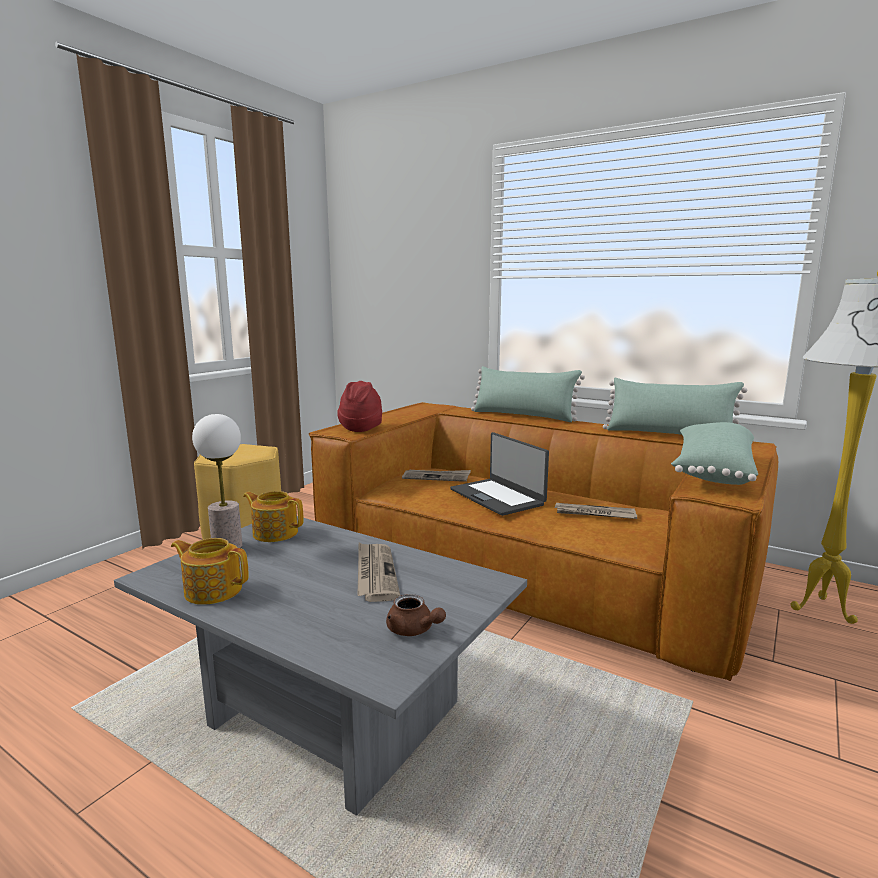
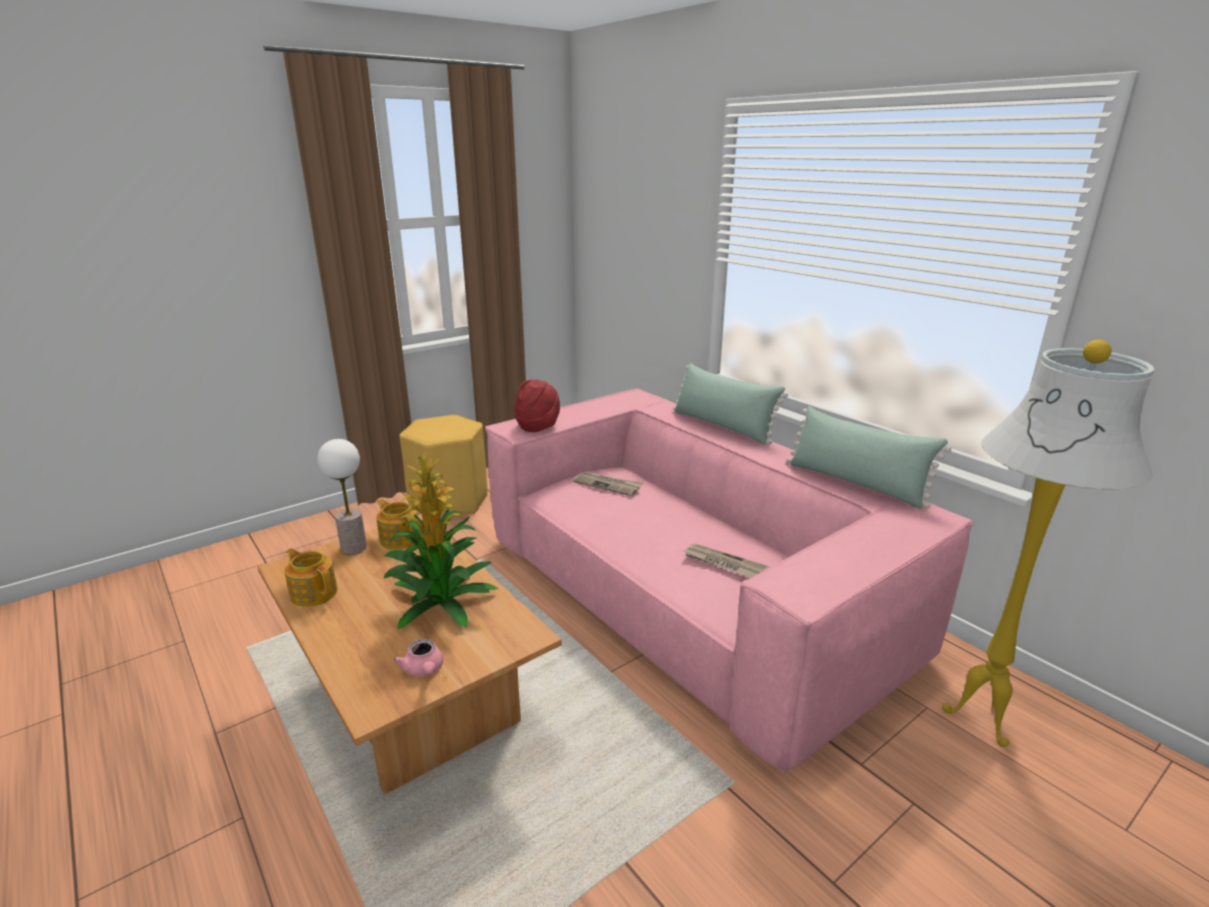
camera: 20 degrees right, 10 degrees up
(328, 717) = (413, 706): grey coffee table -> brown coffee table
(375, 573) = (442, 603): newspaper -> potted plant
(413, 630) = (424, 670): brown teapot -> pink teapot
(497, 497) = (646, 523): laptop -> none
(529, 568) = (687, 594): brown sofa -> pink sofa
(711, 471) = (830, 553): green pillow -> none

